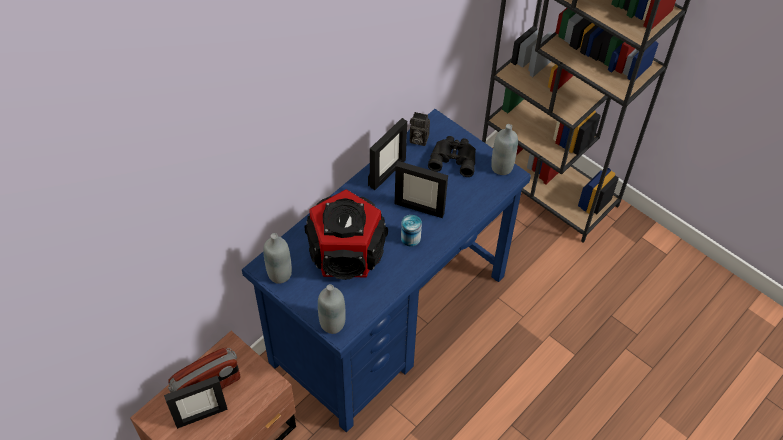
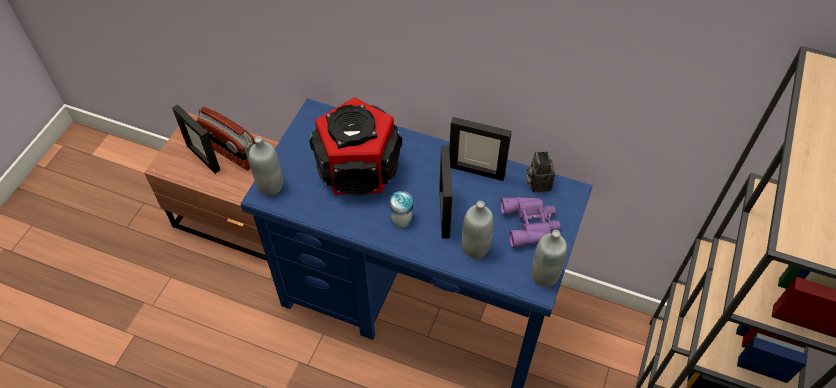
camera: 70 degrees right, 0 degrees up
(279, 274) = (311, 126): grey bottle -> grey bottle (475, 248)
(453, 158) = (530, 224): black binoculars -> purple binoculars

